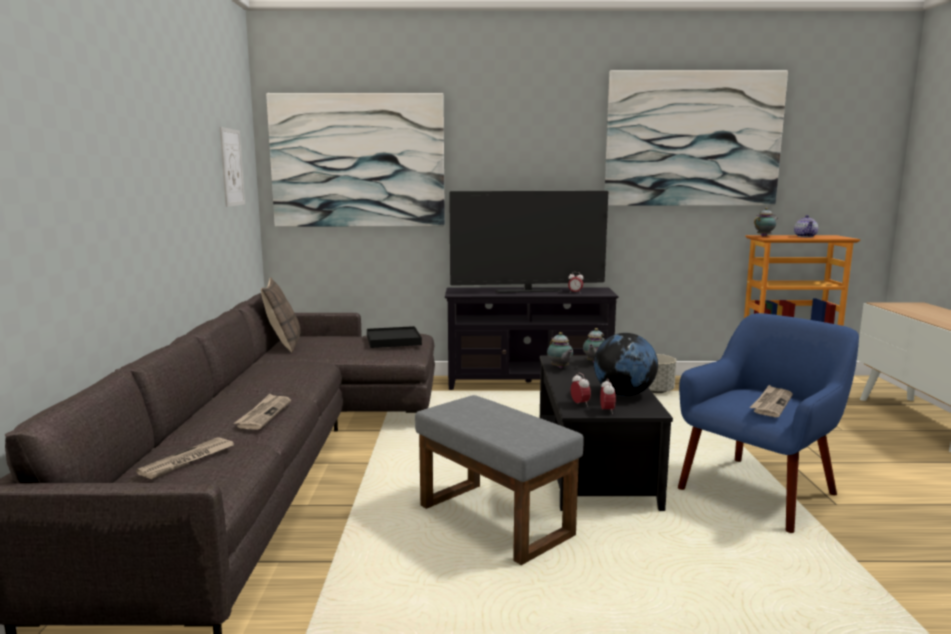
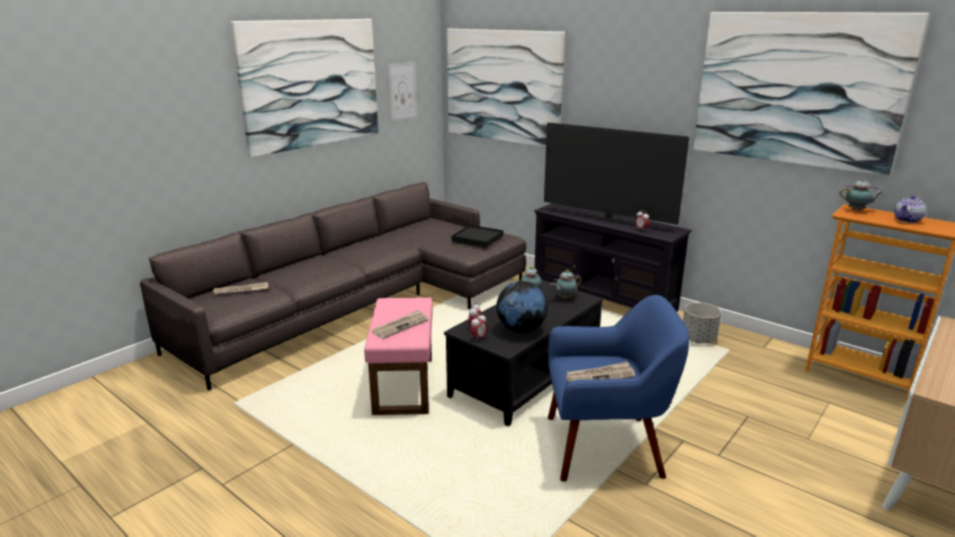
camera: 40 degrees right, 10 degrees up
(160, 136) = (311, 84): none -> picture
(264, 414) = (312, 274): newspaper -> newspaper (400, 326)
(283, 344) = (414, 225): pillow -> none
(497, 521) = (405, 386): grey ottoman -> pink ottoman

